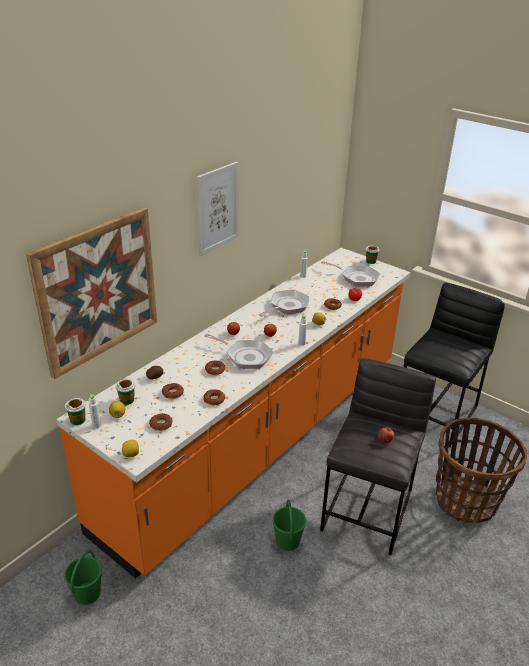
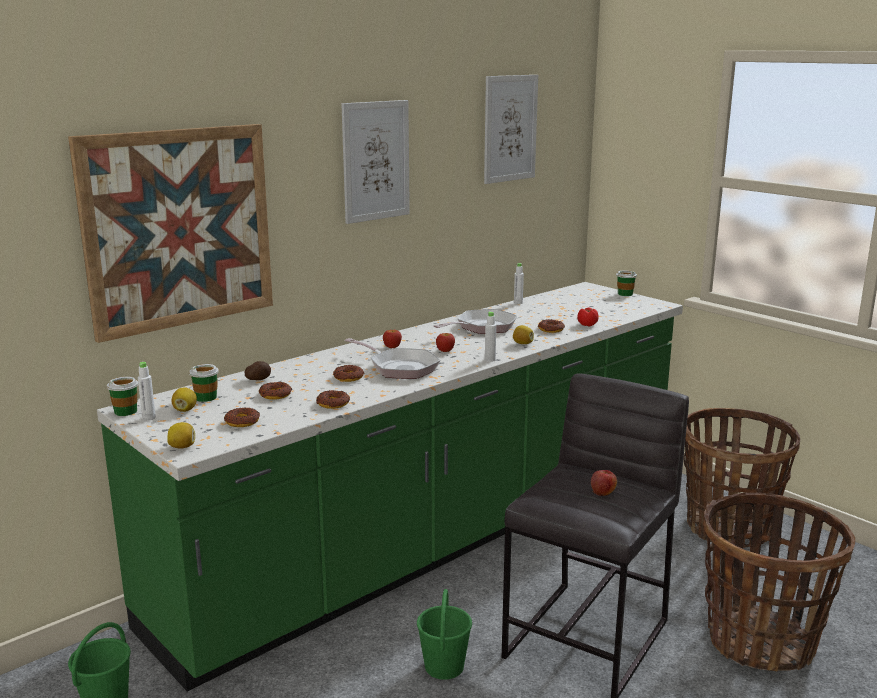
camera: 10 degrees right, 15 degrees down
(261, 439) = (438, 538): orange counter -> green counter
(299, 160) = (510, 128): none -> picture
(357, 278) = (598, 307): frying pan -> none
(437, 414) = (729, 528): black stool -> basket

